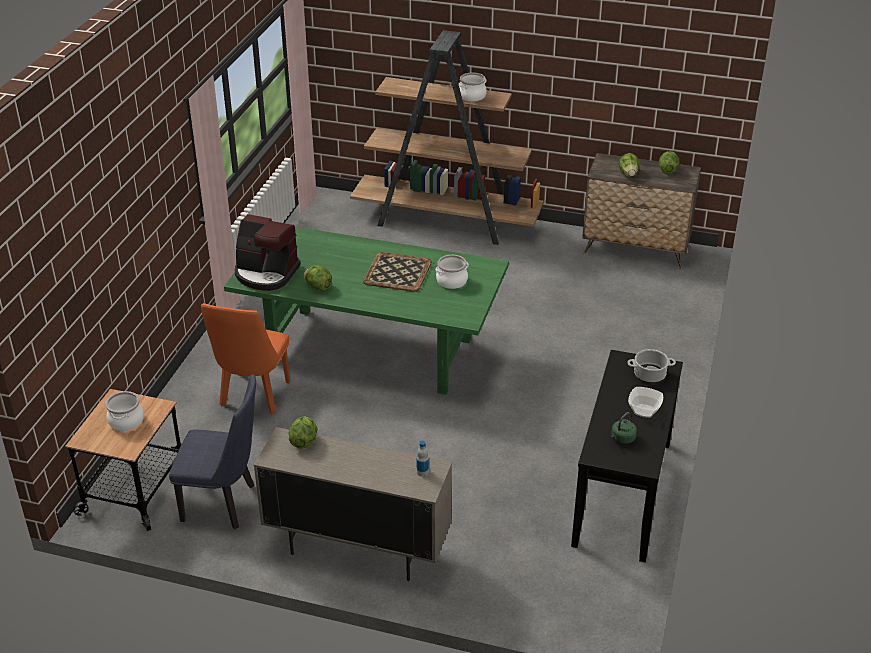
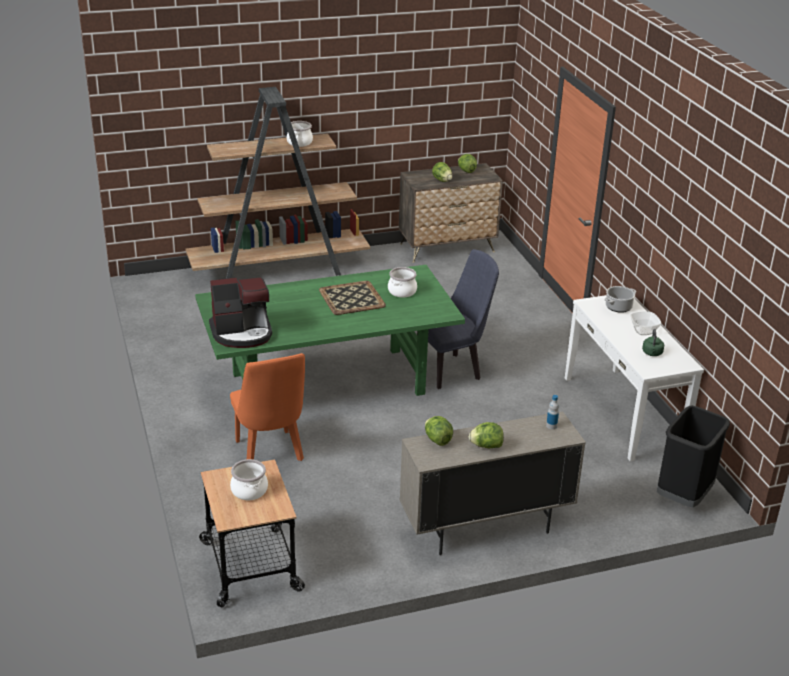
camera: 35 degrees left, 5 degrees down
(225, 503) = (341, 542): blue chair -> blue chair (453, 370)
(318, 287) = (300, 329): lettuce -> lettuce (486, 446)
(586, 608) = (684, 496): none -> black trash can
(623, 493) = (623, 413): black console table -> white console table

